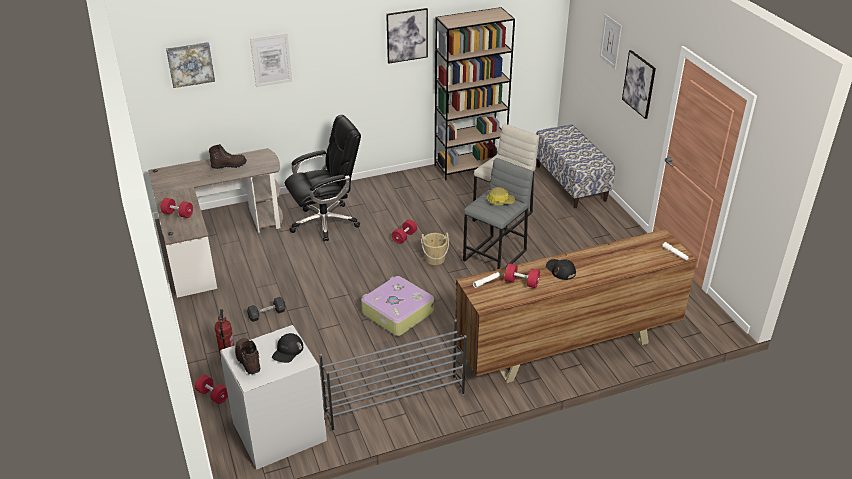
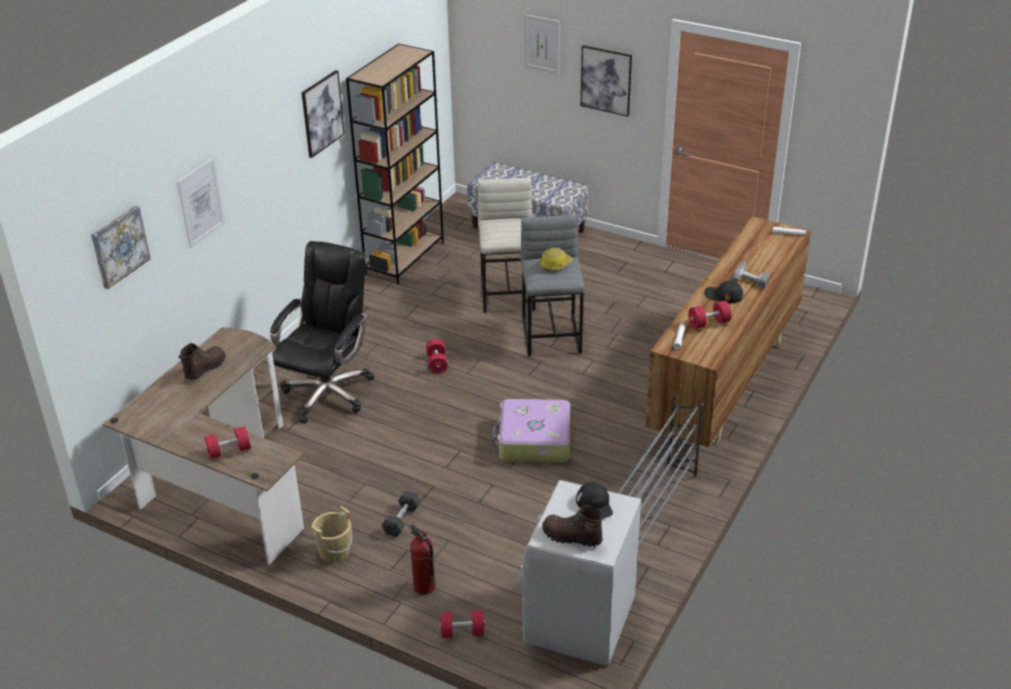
camera: 40 degrees left, 0 degrees up
(434, 259) = (498, 369): beige bucket -> beige bucket (334, 551)
(599, 269) = (752, 277): none -> power drill

